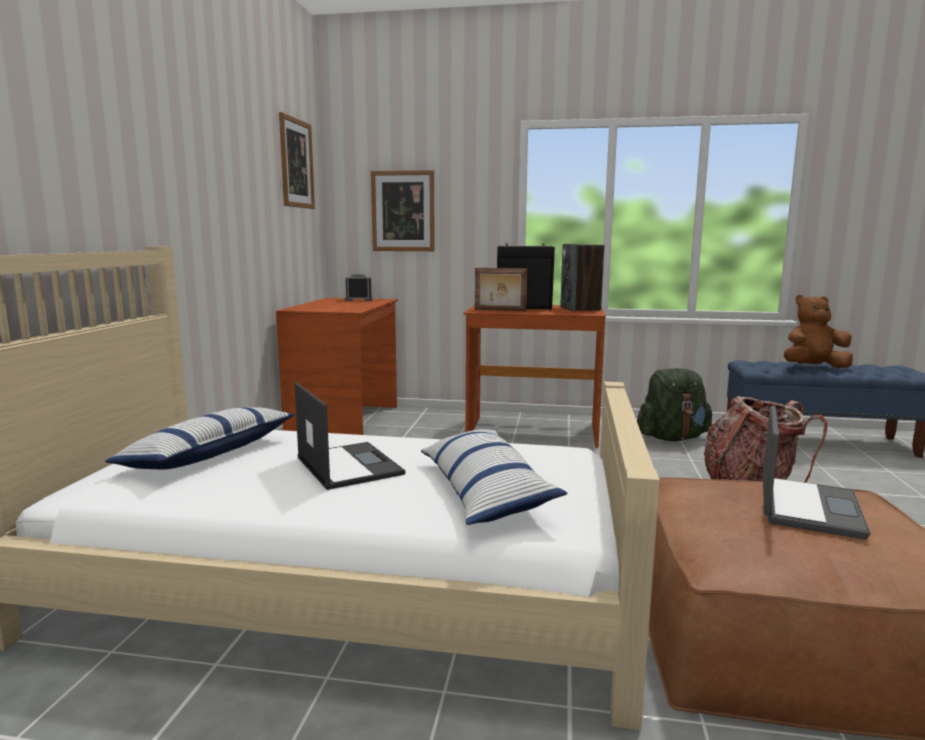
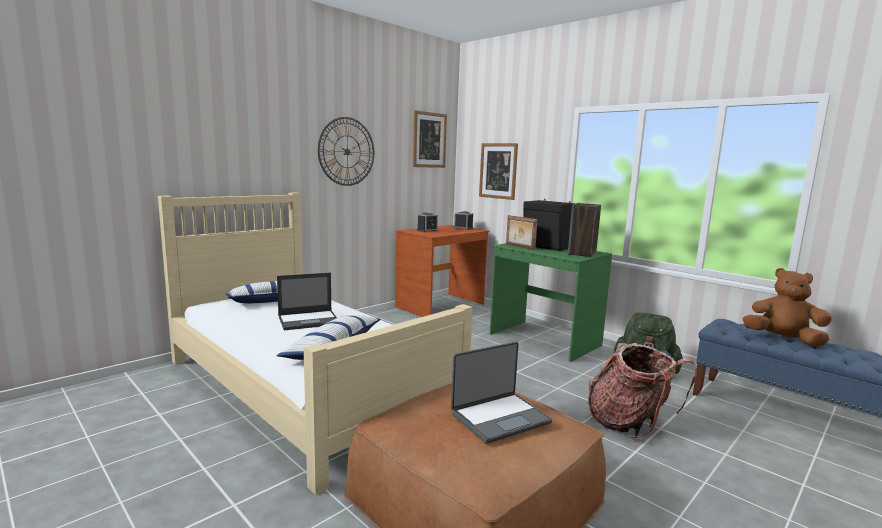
camera: 35 degrees right, 0 degrees up
(213, 173) = (347, 151): none -> wall clock
(324, 306) = (427, 230): none -> alarm clock
(348, 465) = (309, 320): laptop -> laptop turned 60 degrees clockwise
(532, 432) = (543, 340): brown desk -> green desk

